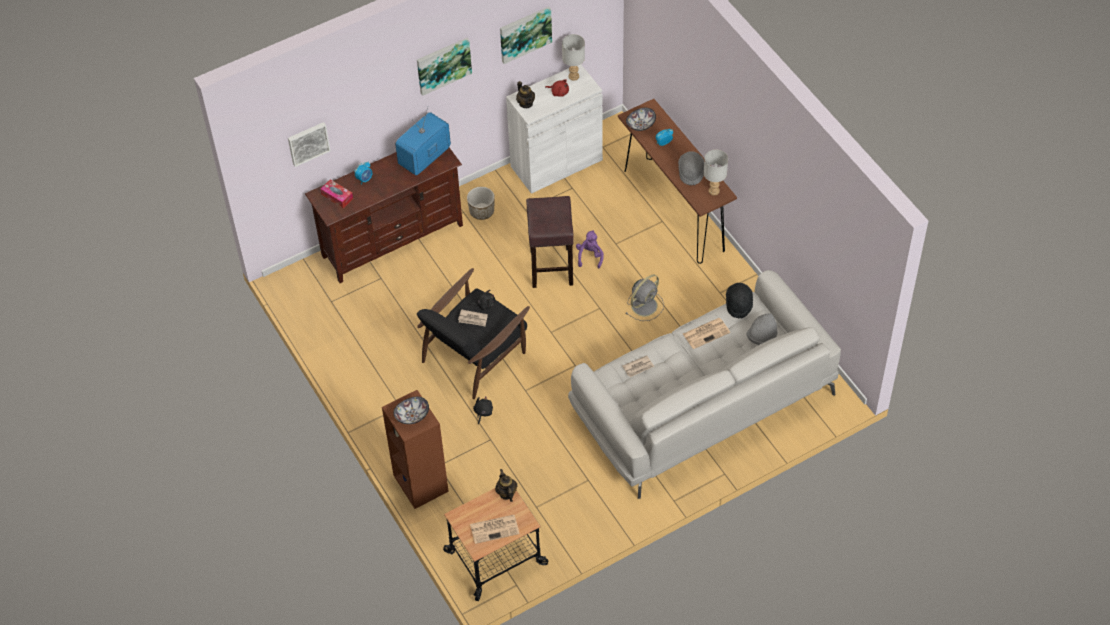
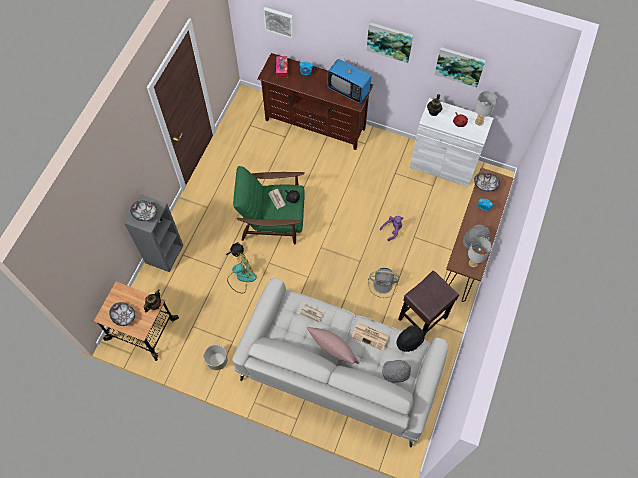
camera: 50 degrees right, 10 degrees up
(420, 483) = (164, 253): brown bookcase -> grey bookcase
(425, 157) = (348, 90): television -> television turned 150 degrees counterclockwise
(475, 354) = (273, 219): black armchair -> green armchair
(481, 211) = (374, 152): planter -> planter (217, 360)
(495, 528) = (124, 316): newspaper -> bowl
(519, 426) = (241, 277): none -> fan
(551, 266) = (367, 214): brown stool -> brown stool (423, 318)
(691, 373) = (333, 349): none -> pink pillow

